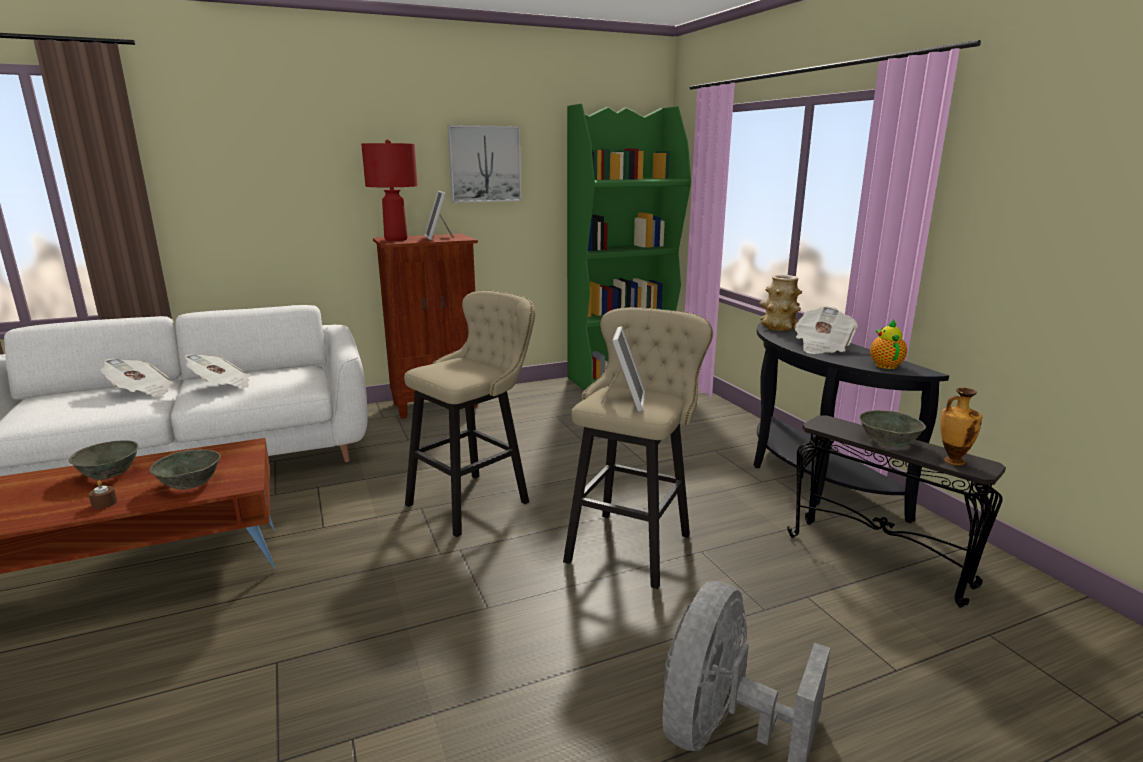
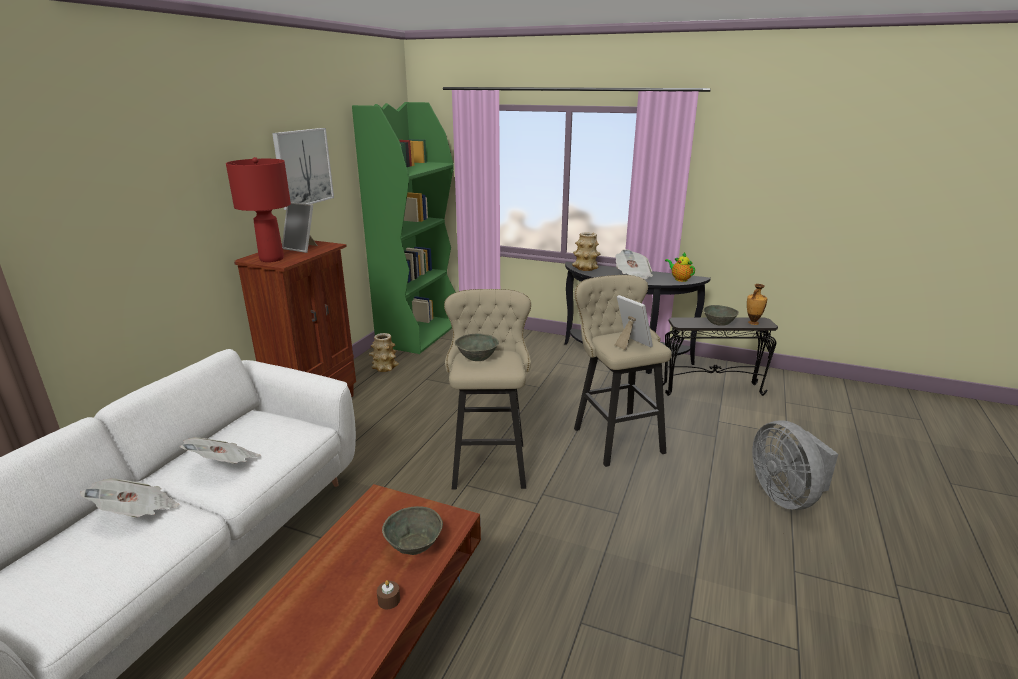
camera: 45 degrees left, 5 degrees up
(108, 473) = (317, 584): grey bowl -> grey bowl (476, 357)
(540, 396) = (384, 368): none -> vase

